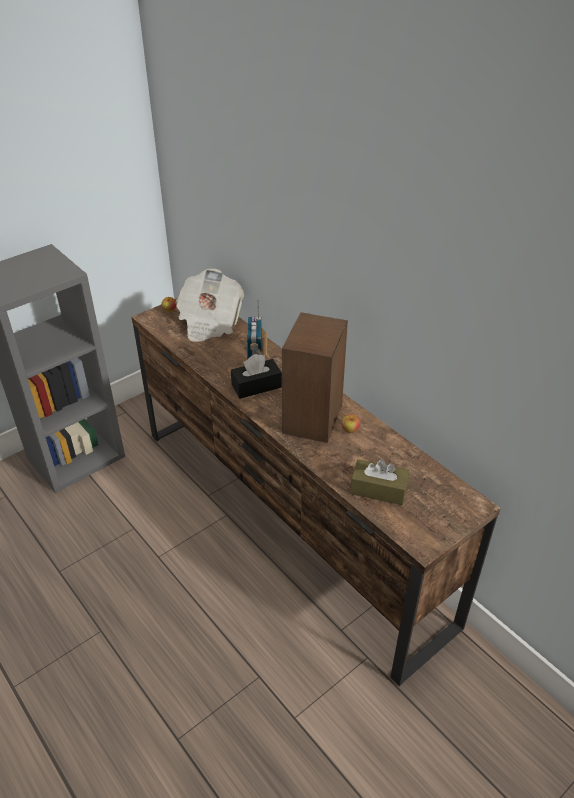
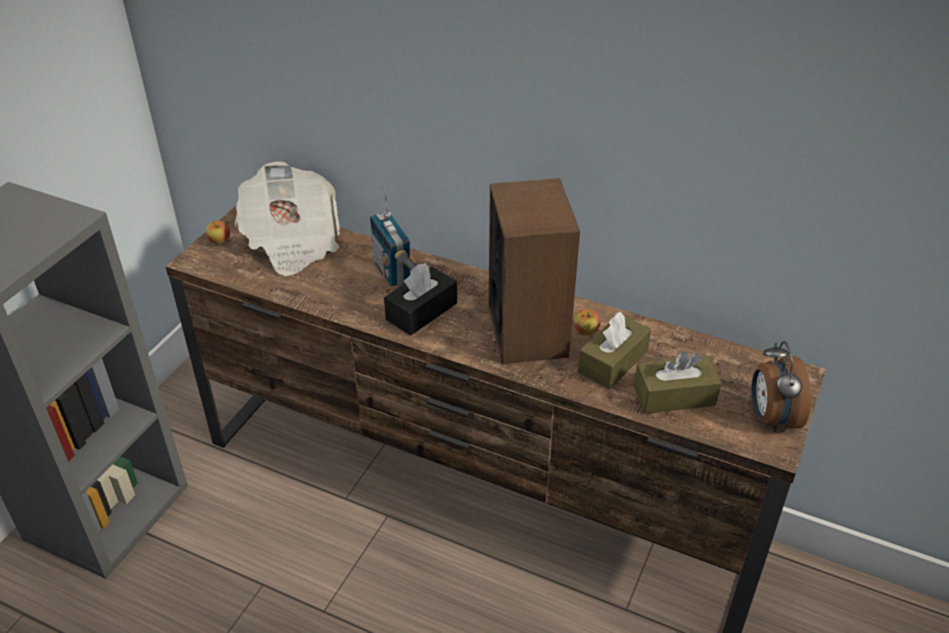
camera: 25 degrees left, 0 degrees up
(353, 455) = (612, 362): none -> brown tissue box
(435, 526) = (771, 417): none -> alarm clock

